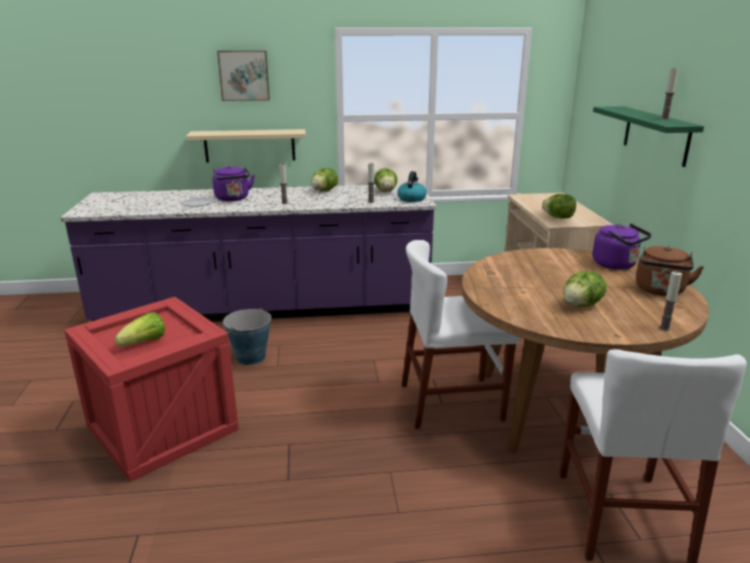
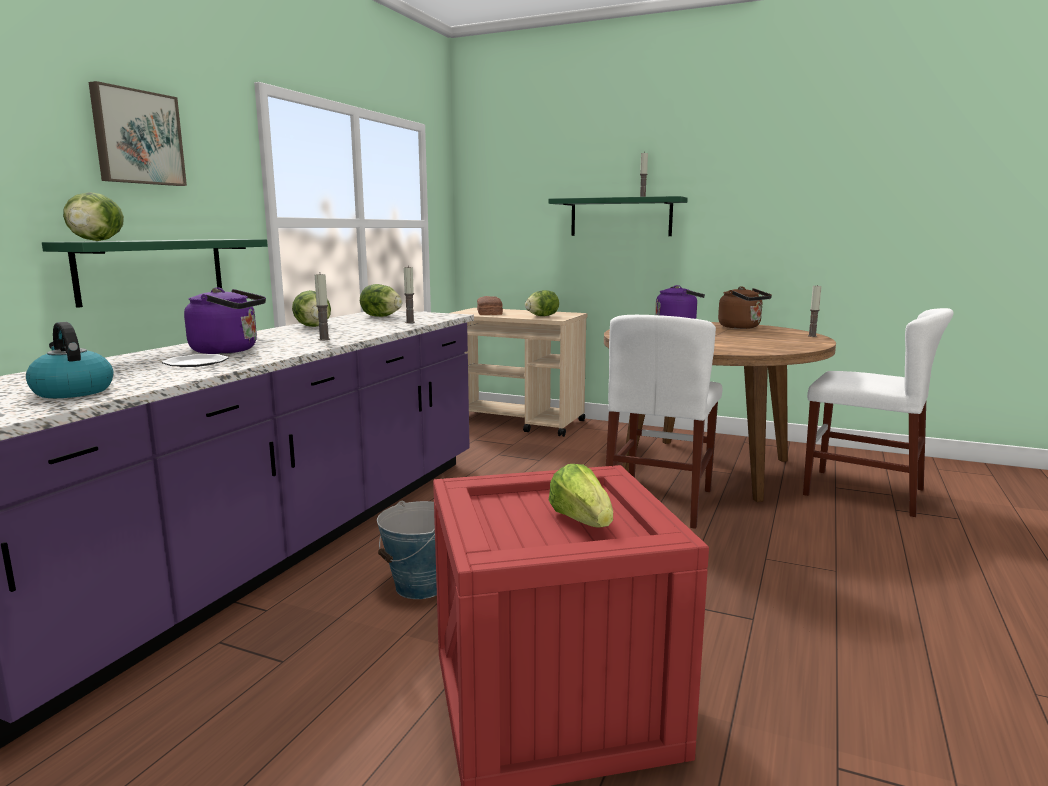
camera: 60 degrees left, 10 degrees down
(249, 145) = (152, 270): beige shelf -> green shelf
(411, 198) = (432, 315): kettle -> kettle (72, 391)
(542, 202) = (488, 312): none -> bread
(581, 305) = (754, 340): lettuce -> lettuce (96, 241)

